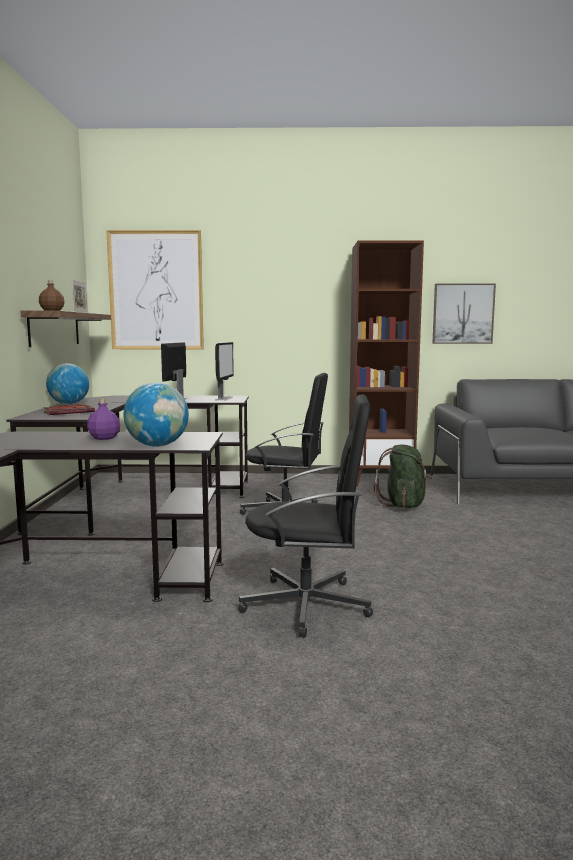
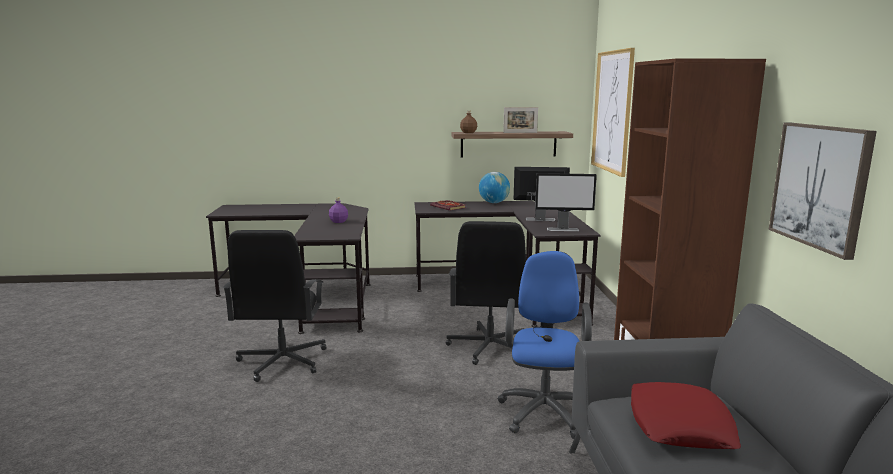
camera: 85 degrees right, 5 degrees up
(157, 446) = (308, 231): globe -> none
(403, 505) = (544, 410): green backpack -> blue office chair
(527, 431) = (680, 425): none -> red pillow

